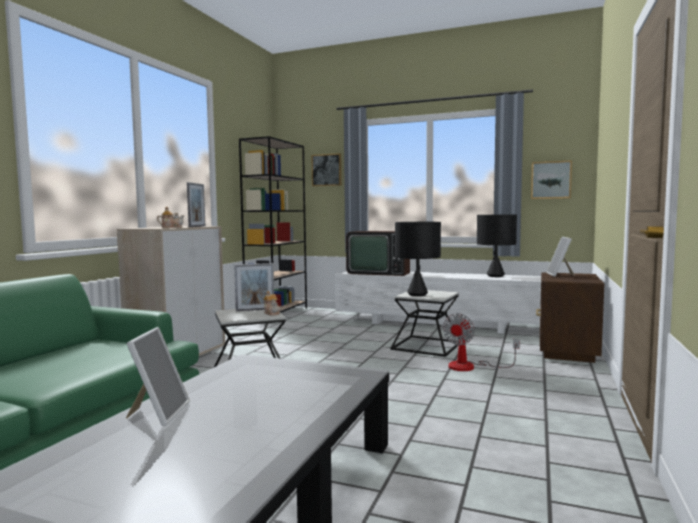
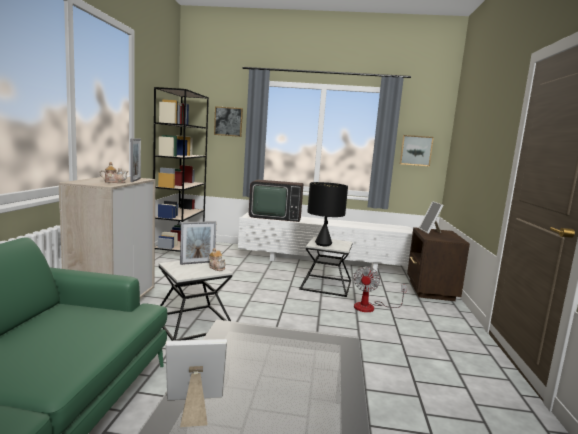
camera: 15 degrees left, 5 degrees up
(158, 413) = (194, 409): picture frame -> picture frame turned 90 degrees counterclockwise
(495, 276) = (370, 225): black table lamp -> none

